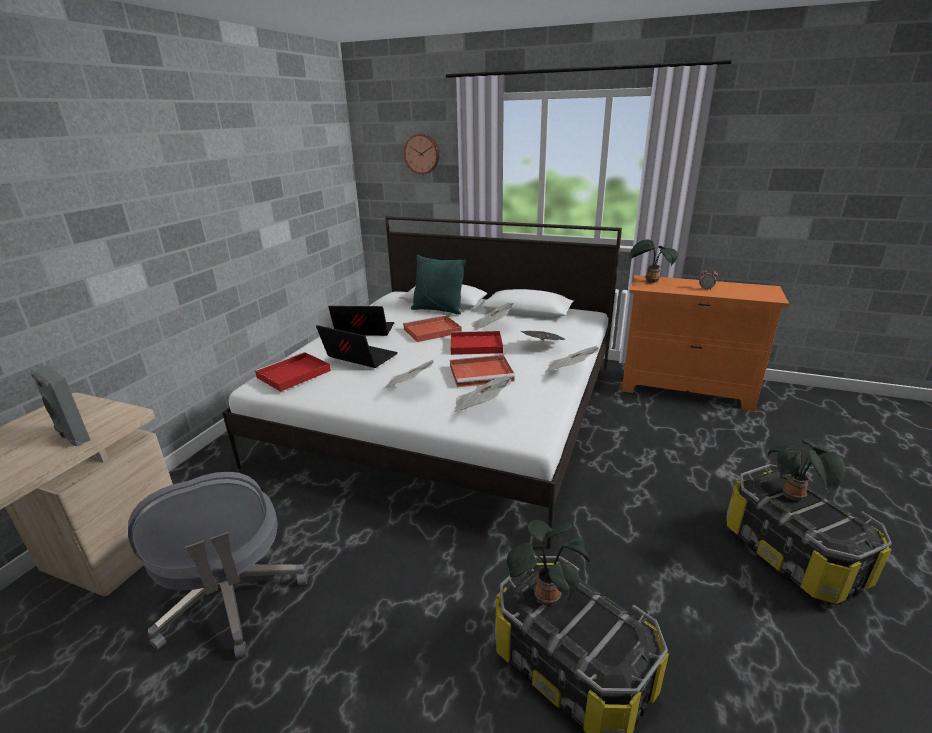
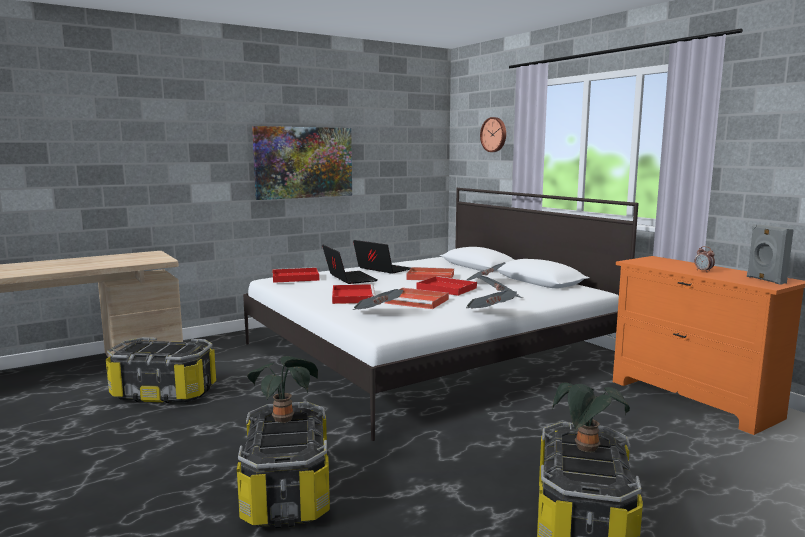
camera: 35 degrees right, 15 degrees down
(71, 436) = (131, 261): grey speaker -> grey speaker (765, 280)
(224, 213) = (304, 162): none -> picture
(232, 599) = (164, 393): grey office chair -> storage box
(409, 387) = (352, 296): newspaper -> red tray
(438, 310) = (462, 269): green pillow -> none
(650, 281) = (654, 260): potted plant -> none

